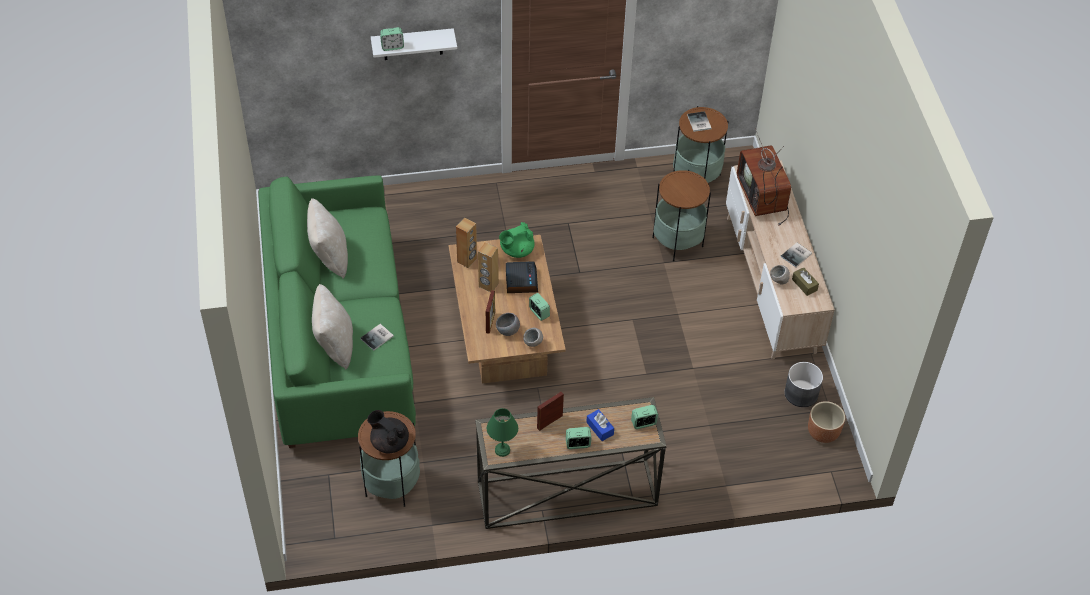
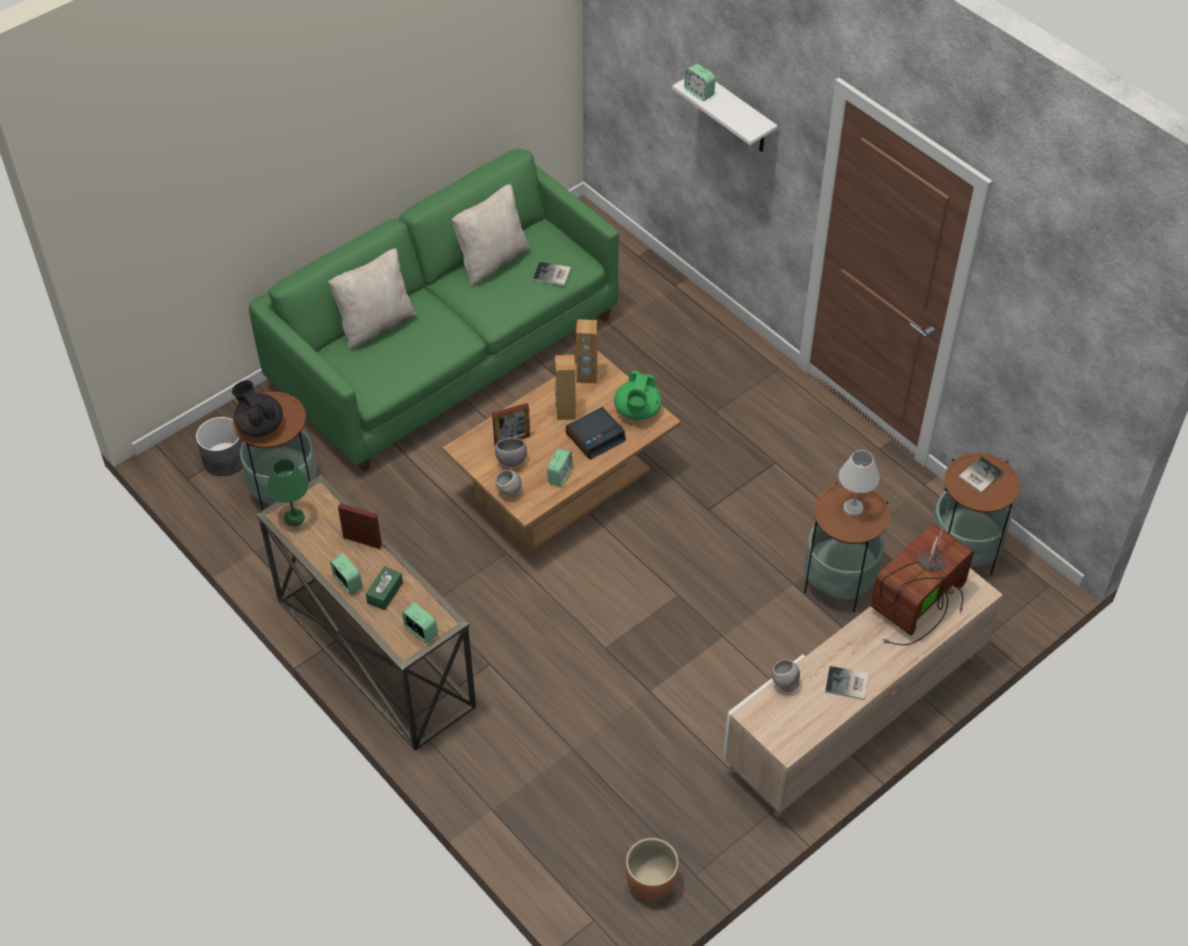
camera: 60 degrees right, 0 degrees up
(378, 337) = (410, 353): book -> book (552, 275)
(389, 442) = (259, 425): black teapot -> black teapot turned 45 degrees counterclockwise
(516, 250) = (637, 411): green teapot -> green teapot turned 105 degrees counterclockwise
(600, 428) = (385, 593): blue tissue box -> green tissue box
(682, 186) = (854, 508): none -> white table lamp
(801, 394) = (697, 829): grey planter -> grey planter (224, 460)
(804, 285) = (802, 715): brown tissue box -> none

